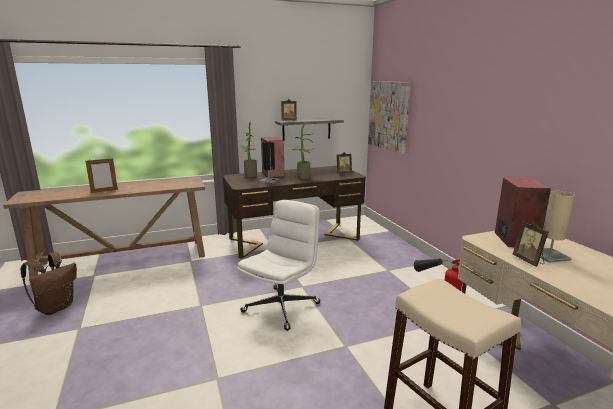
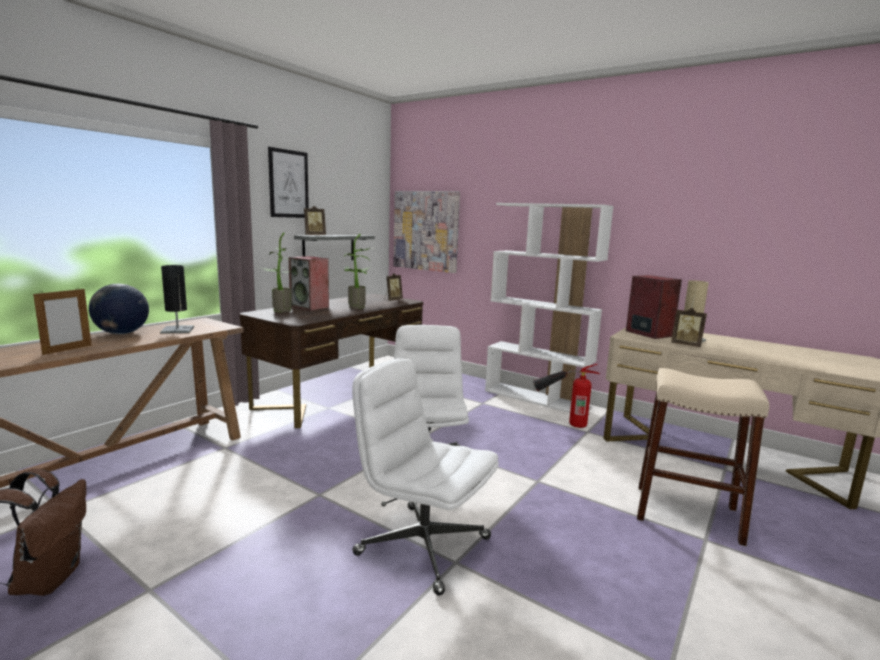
camera: 35 degrees left, 5 degrees down
(142, 183) = (121, 333): none -> globe
(212, 359) = (421, 545): none -> white office chair
(269, 180) = (321, 313): black table lamp -> black table lamp (177, 330)
(271, 83) = (288, 184): none -> picture
(442, 277) = (537, 398): none -> white bookcase

